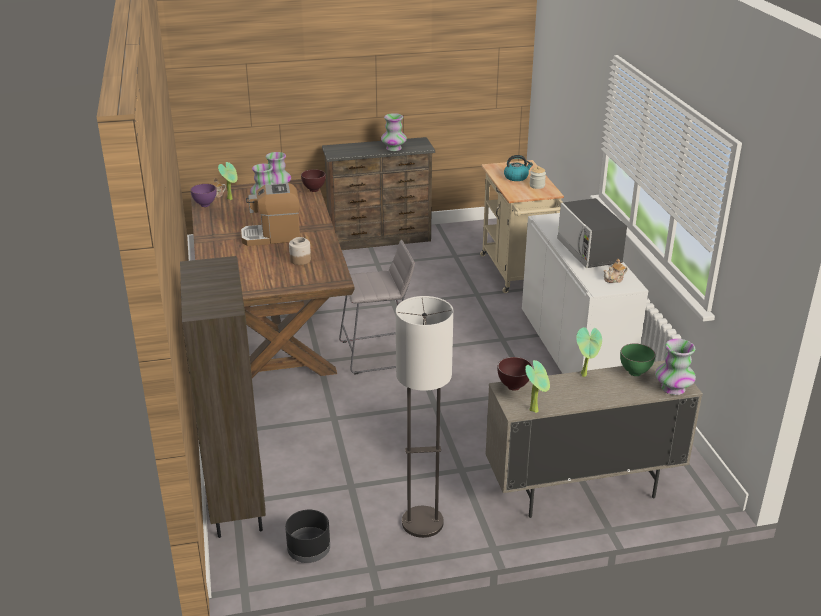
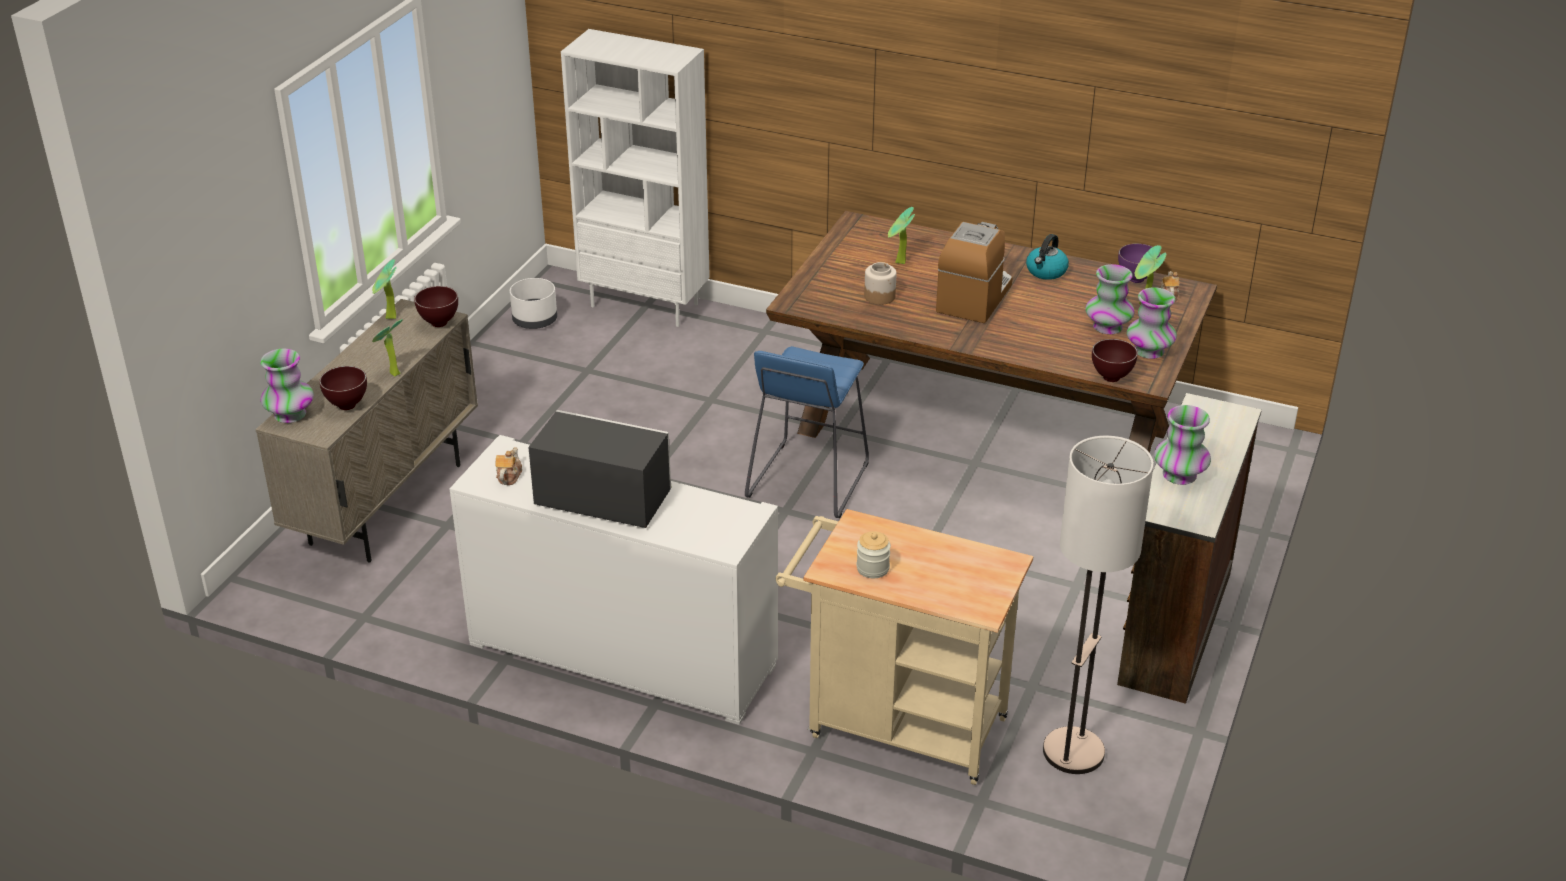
camera: 125 degrees right, 5 degrees up
(235, 503) = (646, 304): brown bookcase -> white bookcase
(254, 266) = (899, 263): none -> potted plant
(308, 550) = (535, 320): black planter -> white planter
(378, 353) = (808, 481): grey stool -> blue stool
(422, 523) = (484, 388): floor lamp -> floor lamp (1073, 751)
(516, 177) = (932, 565): kettle -> kettle (1046, 271)
(635, 373) = (346, 405): green bowl -> brown bowl

